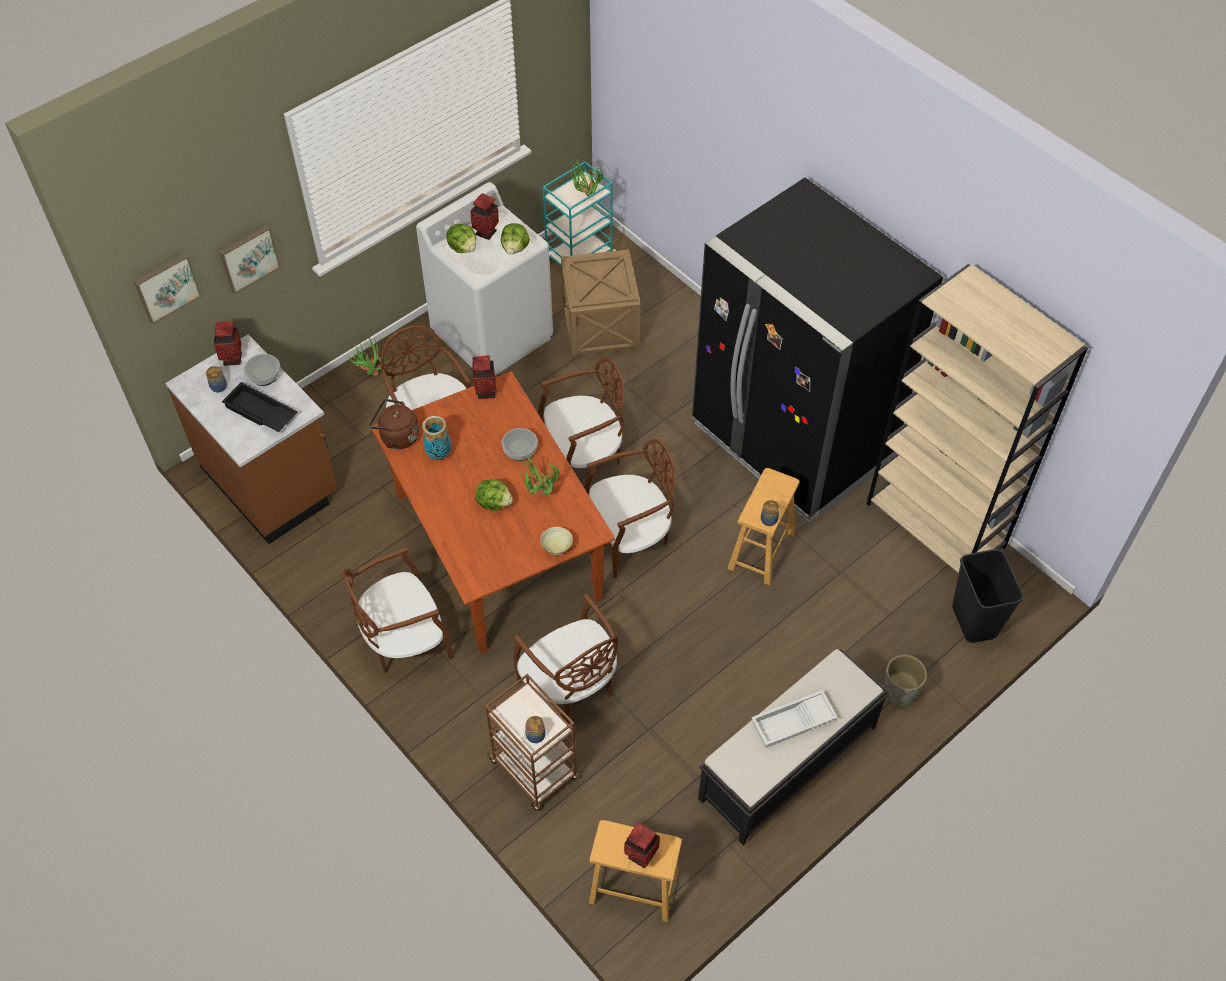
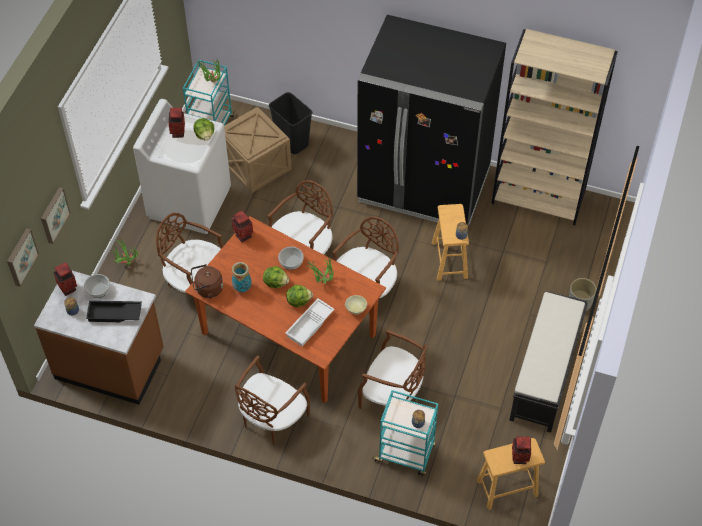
camera: 30 degrees left, 0 degrees up
(463, 248) = (170, 149): lettuce -> lettuce (275, 282)
(534, 770) = (405, 453): brown cart -> turquoise cart
(793, 723) = (549, 345): white tray -> white tray (310, 325)
(975, 621) = (594, 243): black trash can -> black trash can (293, 142)

